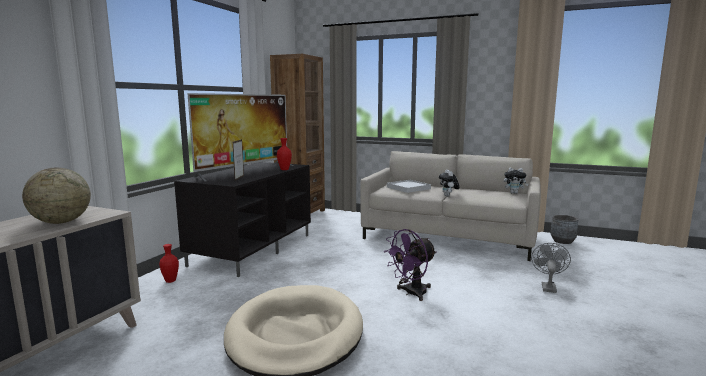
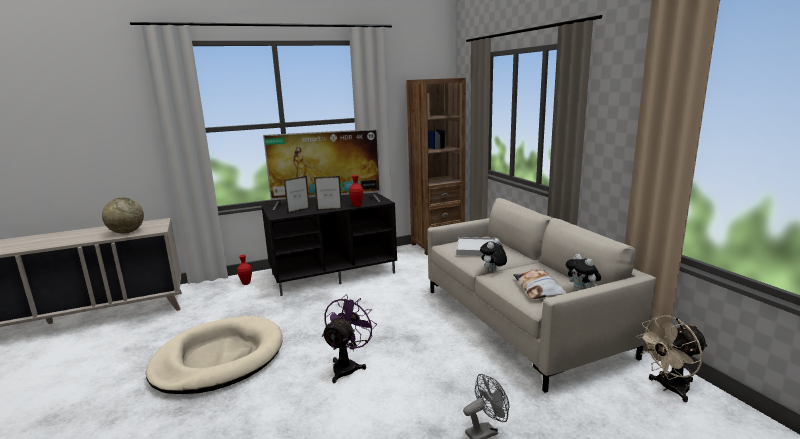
camera: 45 degrees right, 5 degrees up
(268, 174) = (329, 209): none -> picture frame
(411, 293) = (348, 366): purple fan -> purple fan turned 105 degrees clockwise
(494, 196) = (538, 288): none -> pillow
(562, 241) = (669, 388): grey planter -> beige fan

